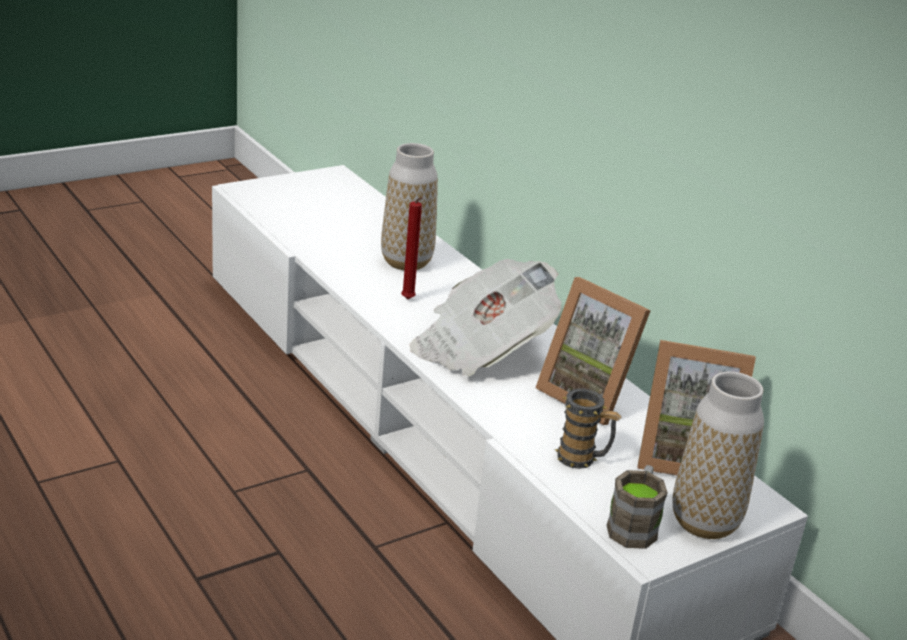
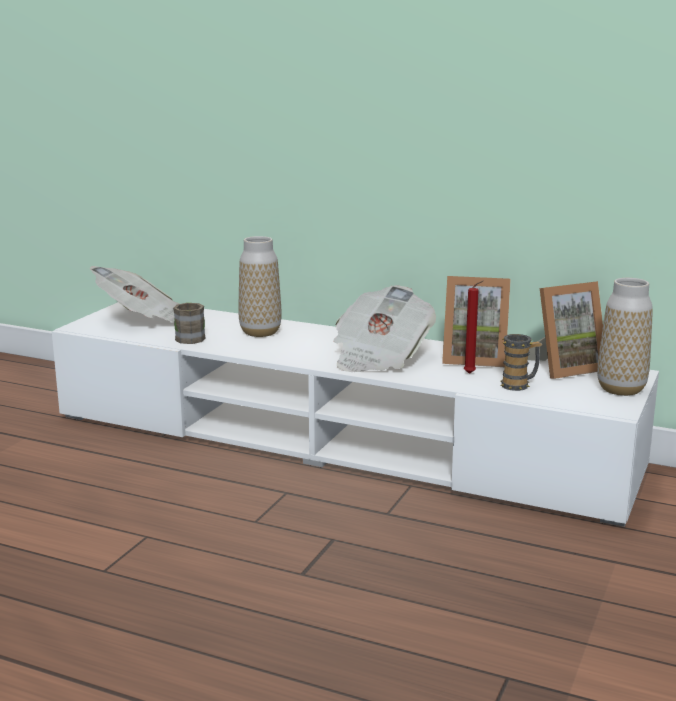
camera: 30 degrees left, 10 degrees down
(314, 201) = (143, 320): none -> newspaper
(409, 300) = (296, 349): red candle -> red candle (471, 374)
(634, 525) = (592, 402): brown mug -> brown mug (189, 337)

